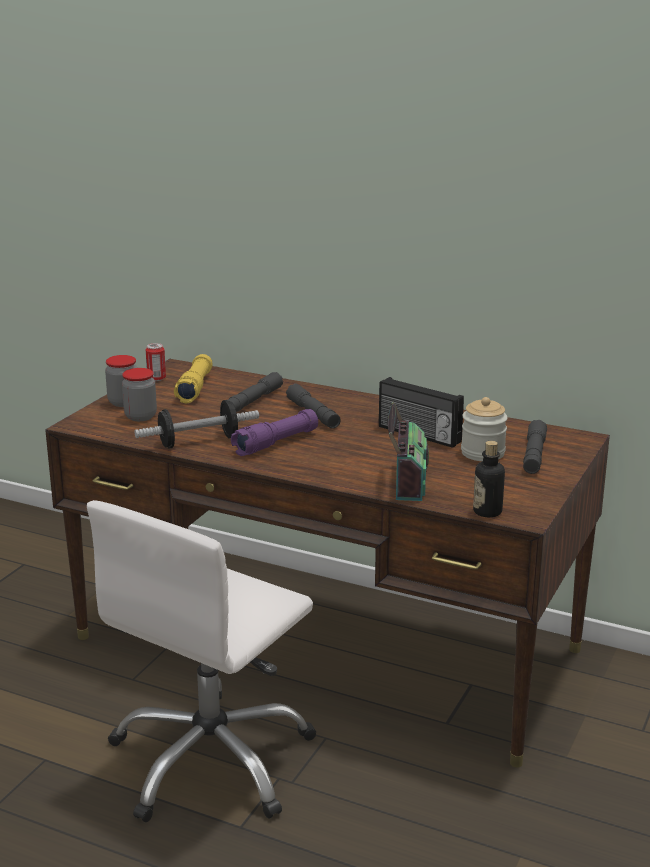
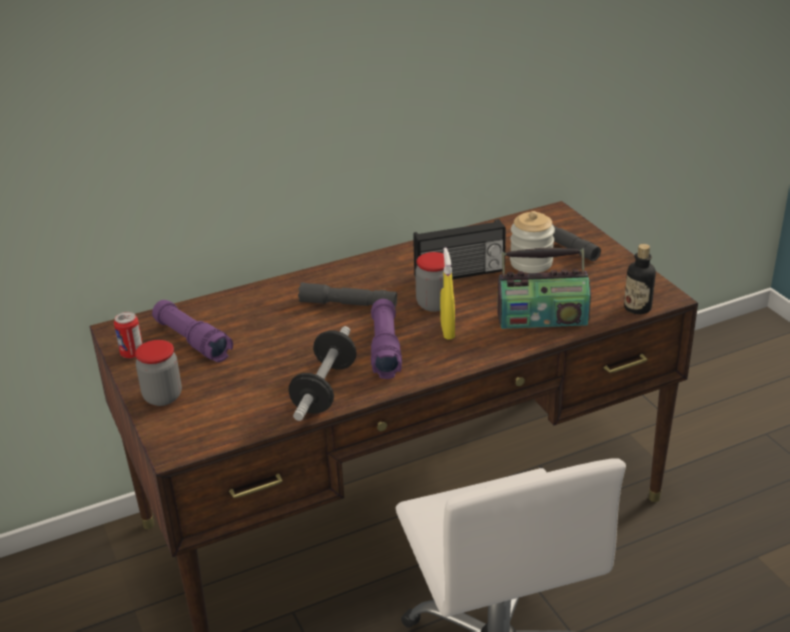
camera: 50 degrees left, 10 degrees up
(140, 416) = (215, 400): jar -> jar (434, 304)
(195, 388) = (192, 341): yellow flashlight -> purple flashlight
(253, 401) = (273, 322): grey flashlight -> none
(332, 455) = (447, 331): none -> yellow spray bottle
(406, 481) = (542, 318): radio -> radio turned 135 degrees clockwise

